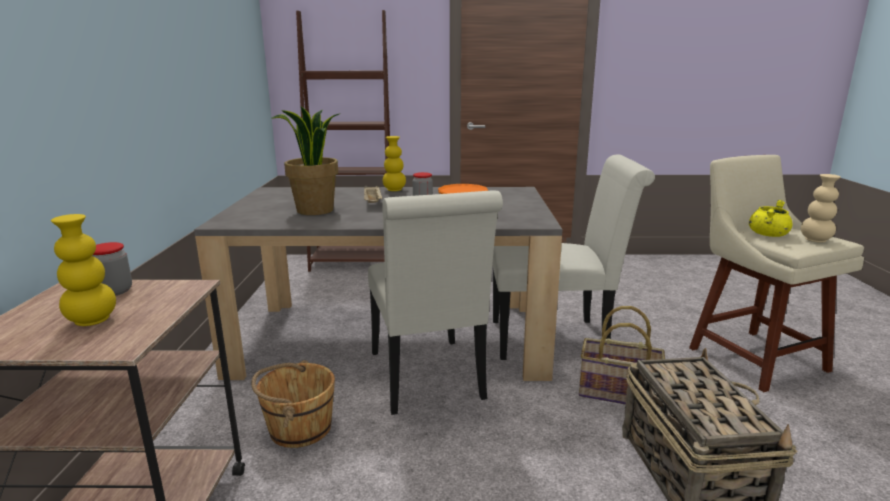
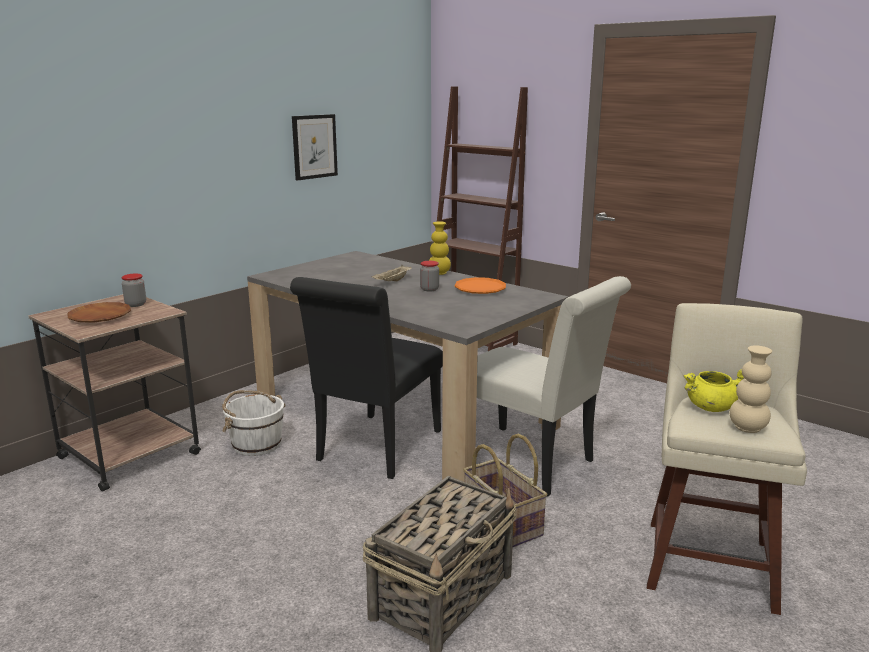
camera: 40 degrees right, 0 degrees up
(92, 321) = (100, 317): yellow vase -> brown plate
(199, 67) = (314, 146): none -> picture
(299, 428) = (256, 444): brown bucket -> white bucket
(315, 211) = (341, 279): potted plant -> none
(428, 380) = (375, 449): white chair -> black chair

